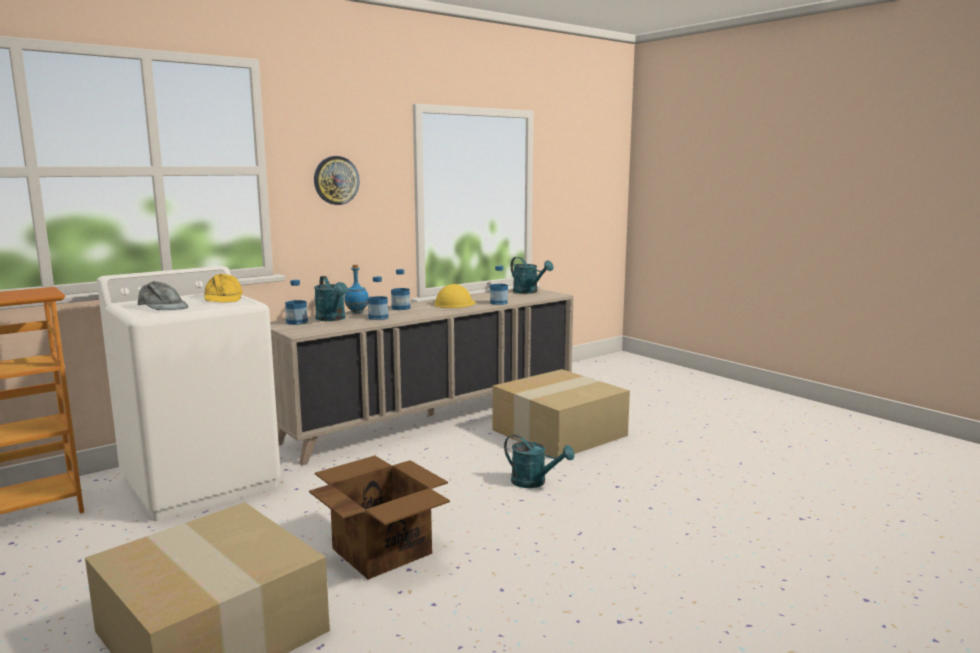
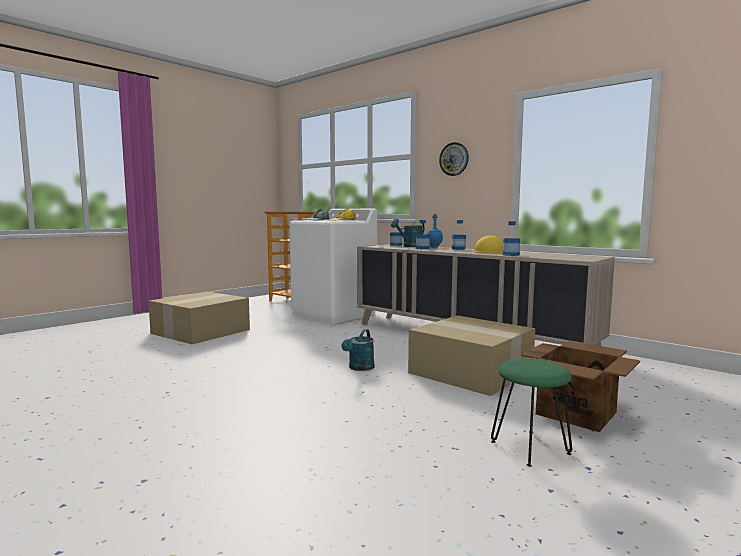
camera: 80 degrees right, 5 degrees down
(381, 550) = (262, 344): cardboard box -> cardboard box (577, 413)
(529, 292) = (580, 257): turquoise watering can -> none
(731, 440) = (530, 448): none -> green stool

